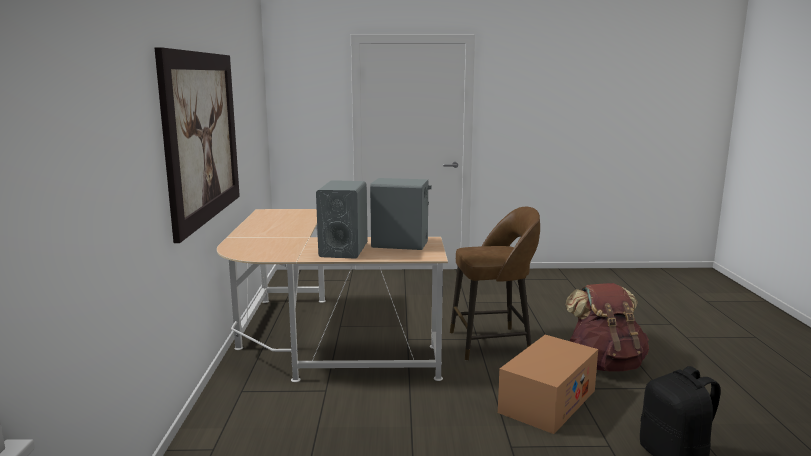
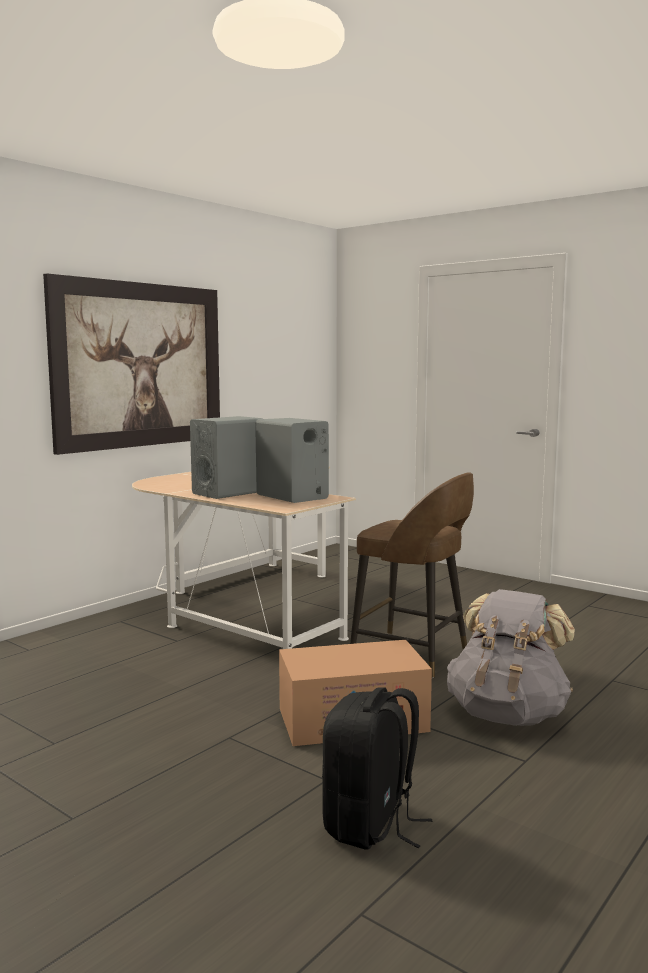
camera: 40 degrees right, 5 degrees down
(604, 364) = (507, 714): brown backpack -> grey backpack

